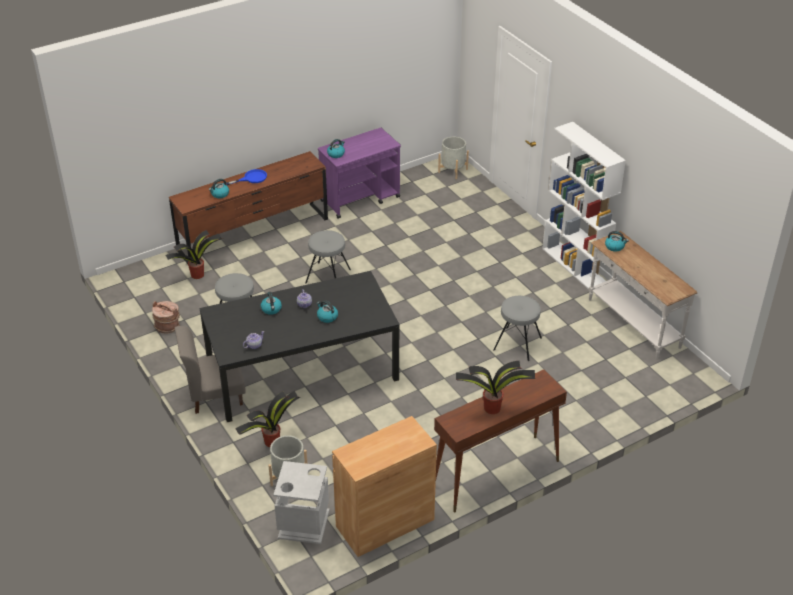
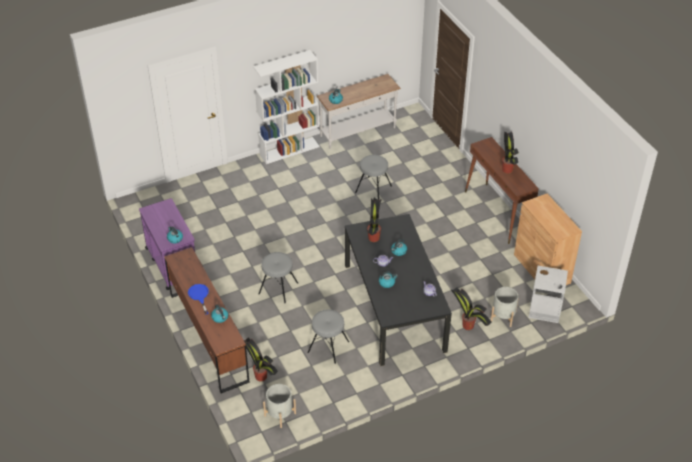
camera: 85 degrees left, 5 degrees up
(167, 326) = (329, 395): brown bucket -> none
(215, 394) = (416, 360): grey chair -> none
(351, 295) = (374, 237): none -> potted plant
(453, 170) = (145, 202): grey planter -> grey planter (280, 414)

